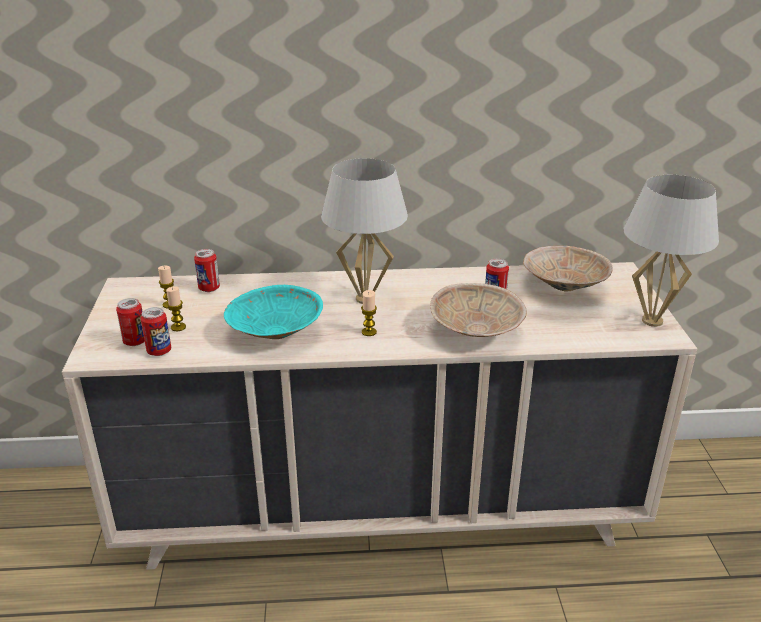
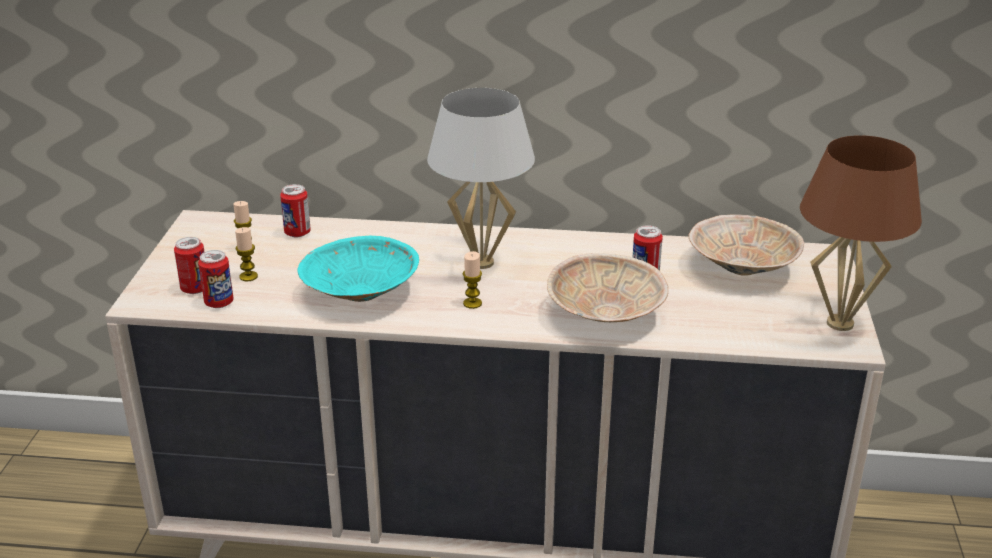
camera: 10 degrees right, 0 degrees up
(652, 321) = (840, 324): white table lamp -> brown table lamp

